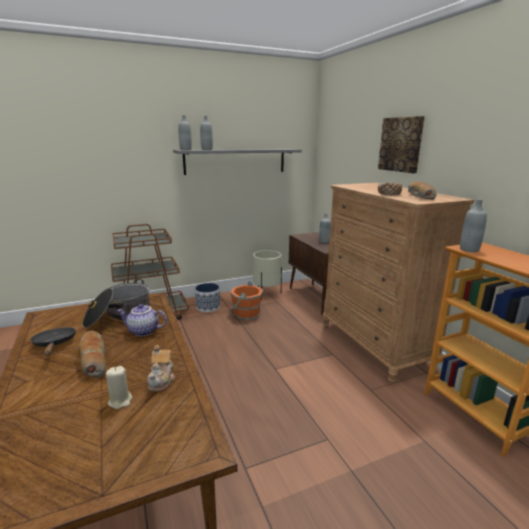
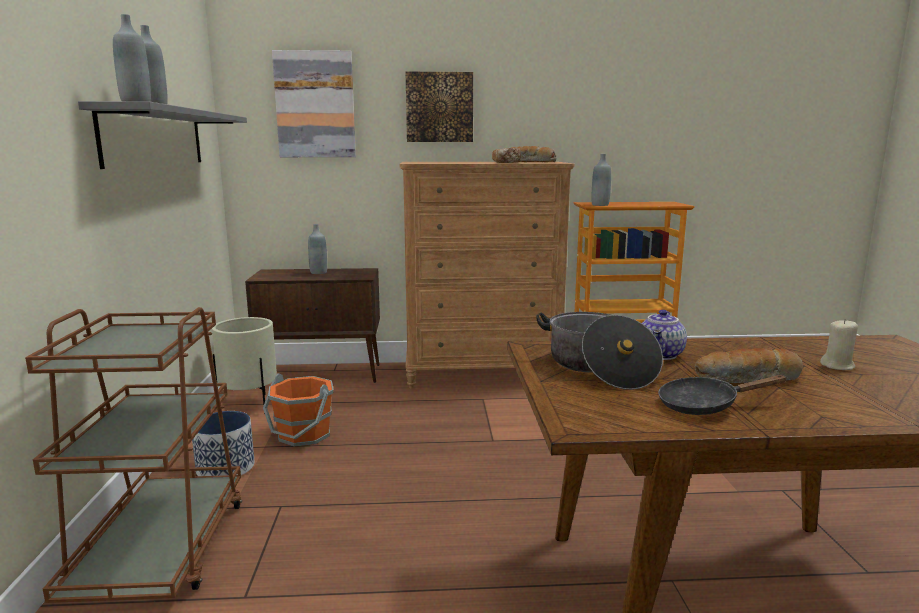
camera: 70 degrees left, 5 degrees down
(162, 380) = (786, 349): teapot -> none
(346, 141) = (315, 105): none -> picture

